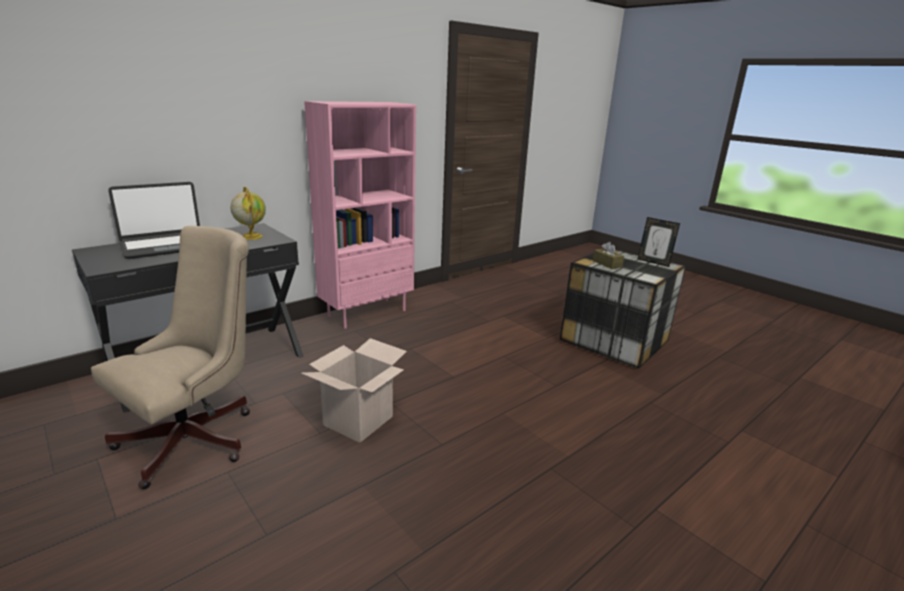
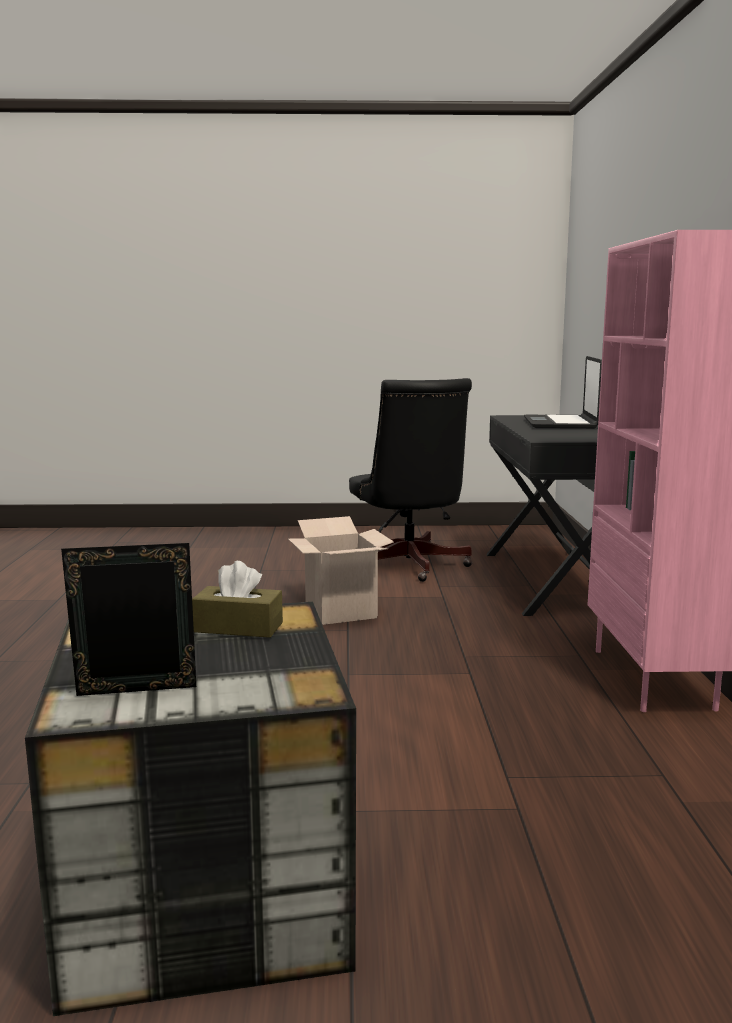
camera: 130 degrees right, 10 degrees down
(197, 438) = (409, 567): beige office chair -> black office chair
(251, 236) = (573, 436): globe -> none

